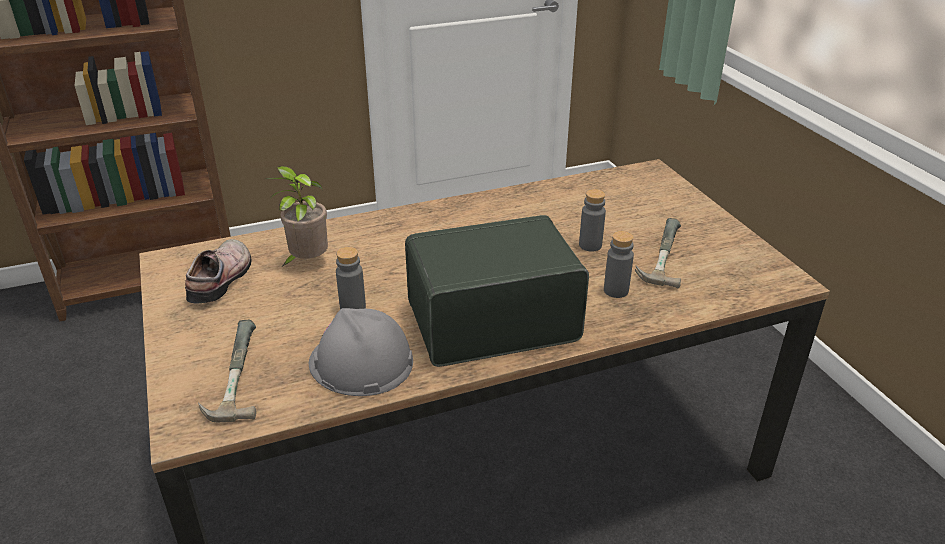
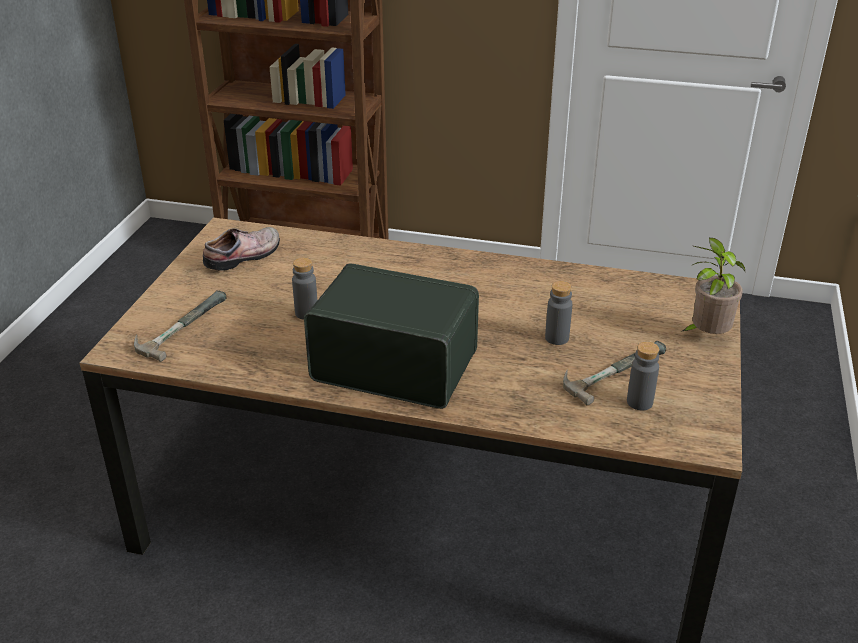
camera: 35 degrees right, 0 degrees up
(307, 262) = (313, 266): potted plant -> potted plant (706, 336)
(361, 362) = (267, 354): grey hard hat -> none
(616, 290) = (528, 384): grey bottle -> grey bottle (639, 402)

